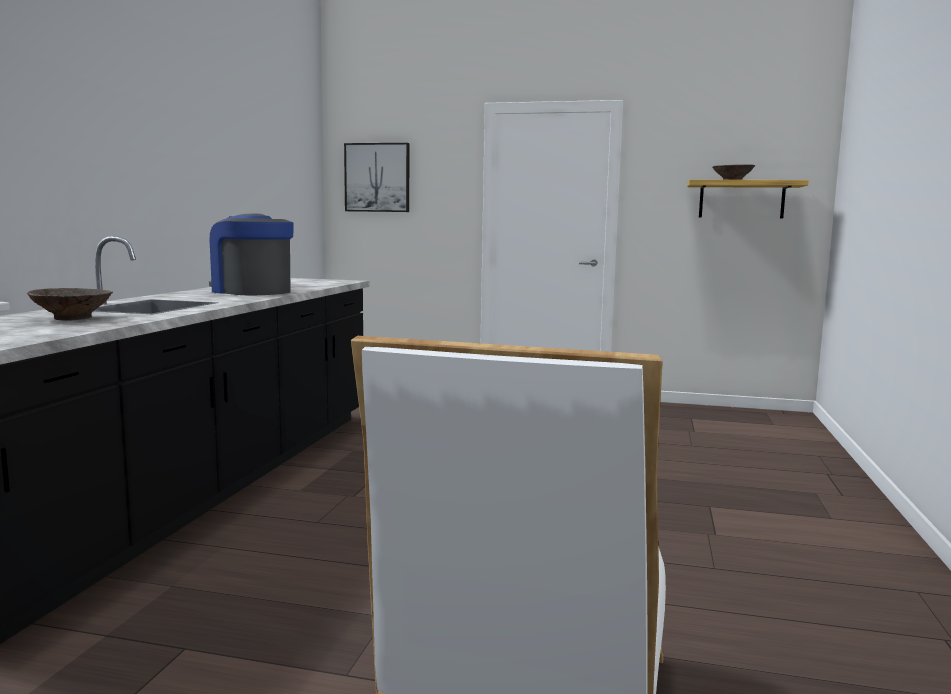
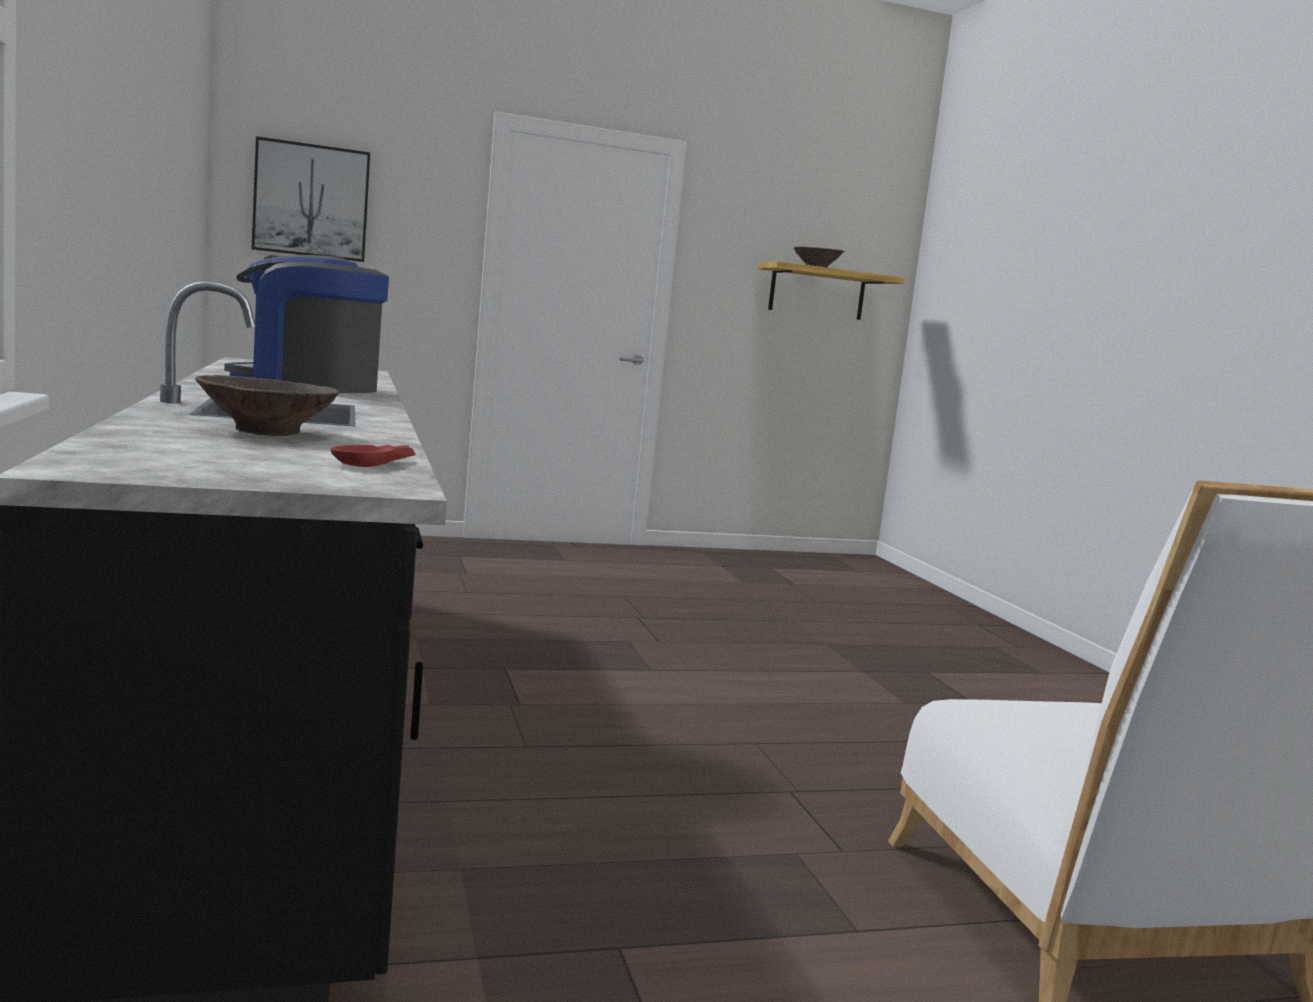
camera: 30 degrees left, 0 degrees up
(46, 334) = (376, 464): none -> red bowl

